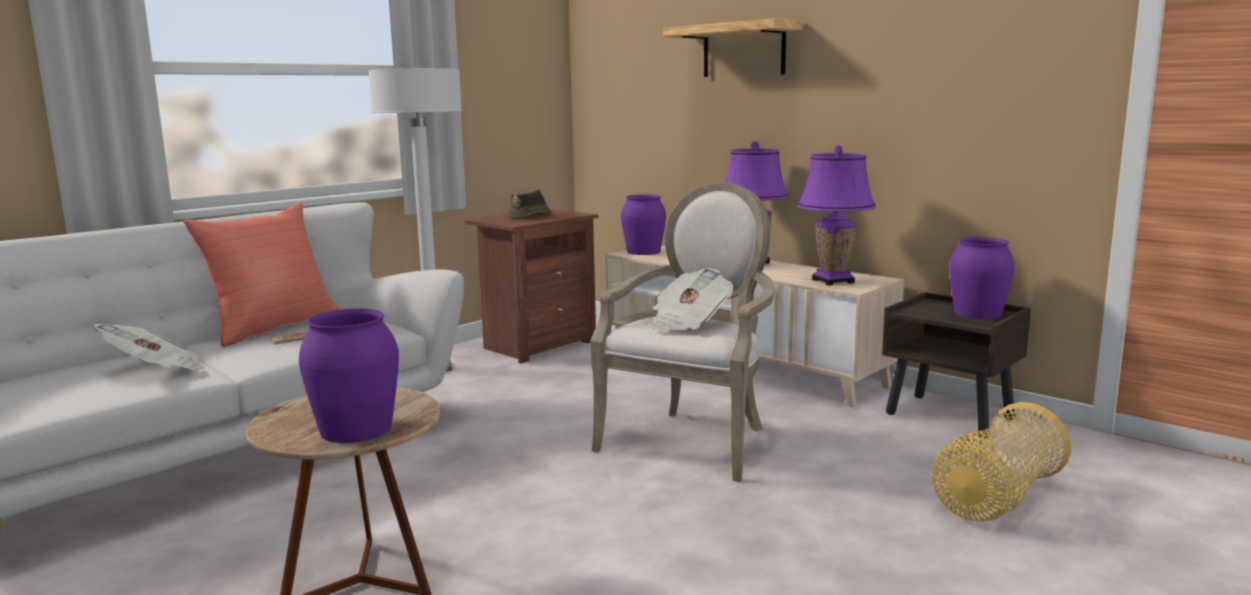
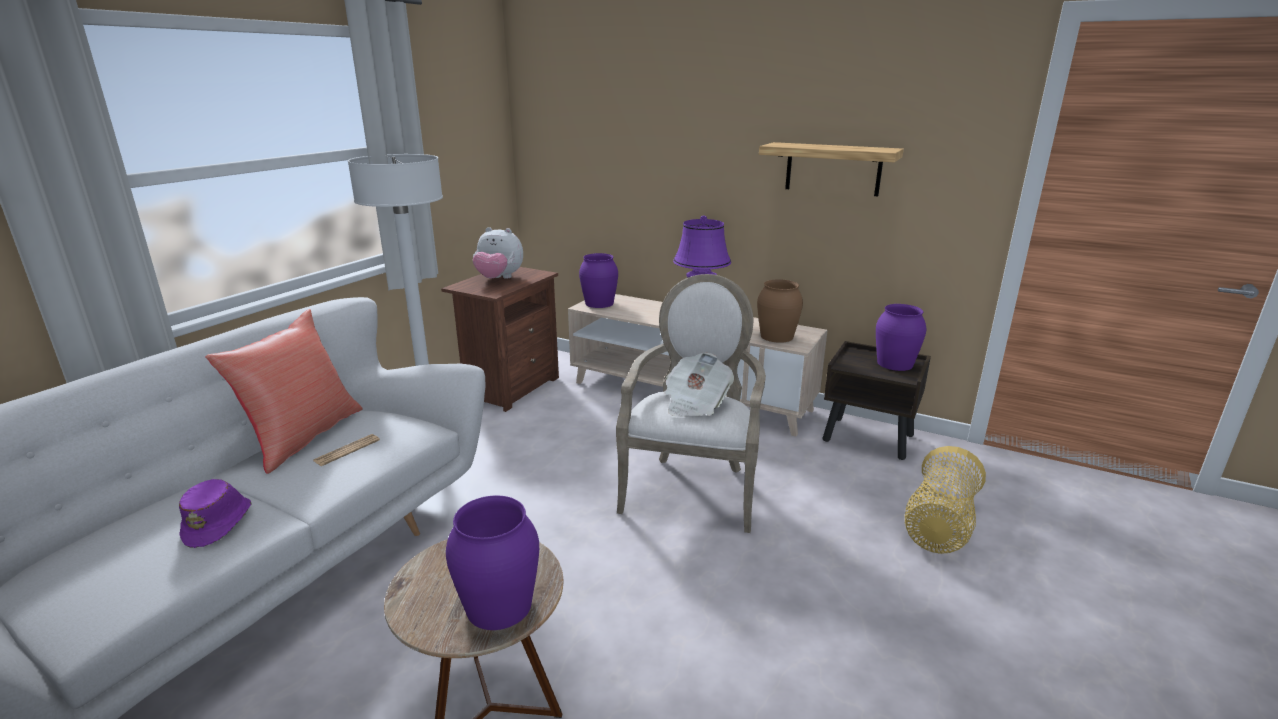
camera: 15 degrees left, 10 degrees up
(157, 372) = (219, 523): newspaper -> purple hat
(530, 216) = (499, 279): brown hat -> plush toy
(743, 50) = (686, 131): shelf -> shelf (833, 169)
(832, 281) = (776, 336): purple table lamp -> brown vase

